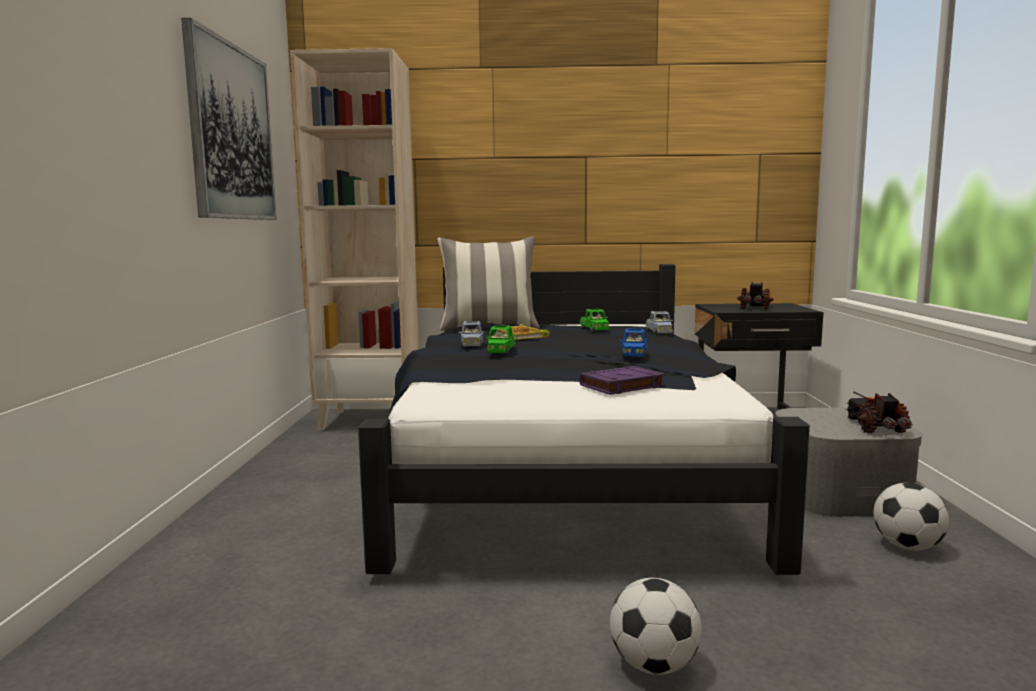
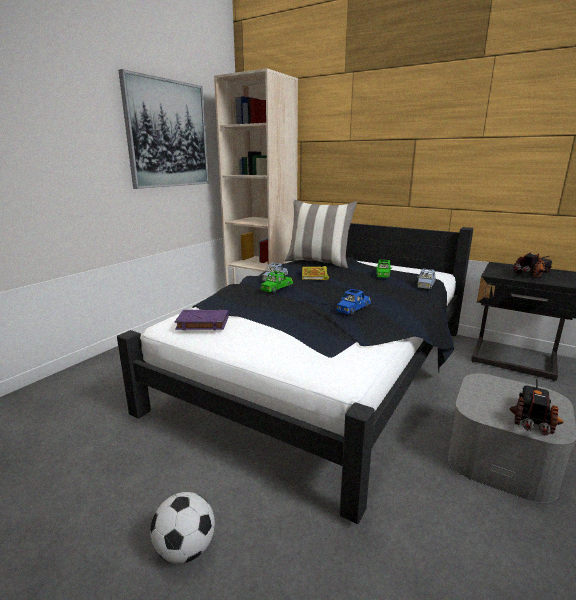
camera: 30 degrees right, 10 degrees up
(621, 386) = (289, 340): purple book -> purple book (202, 323)
(907, 547) = (497, 536): football -> none

